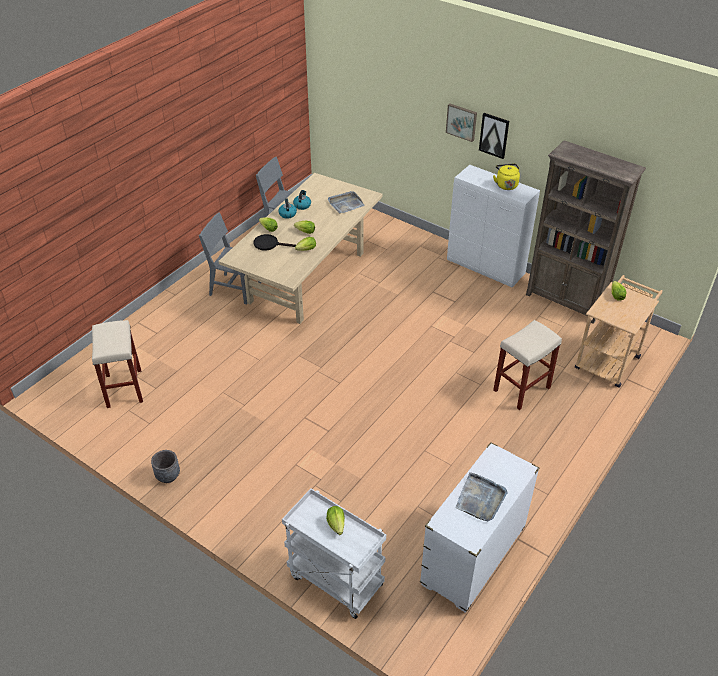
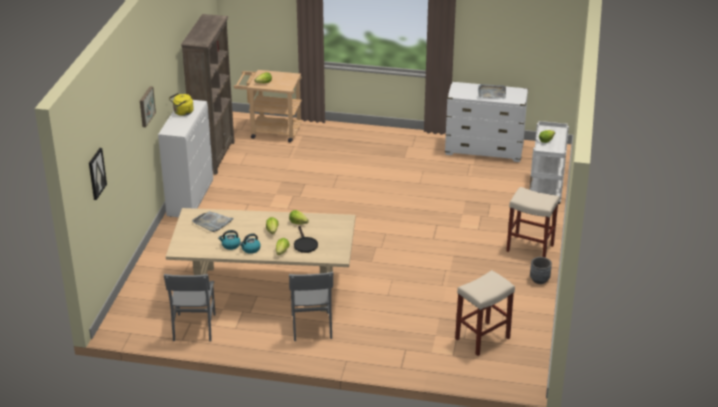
camera: 115 degrees left, 10 degrees down
(494, 135) = (157, 92): picture -> picture (96, 173)
(521, 389) = (330, 158): beige stool -> beige stool (530, 248)

